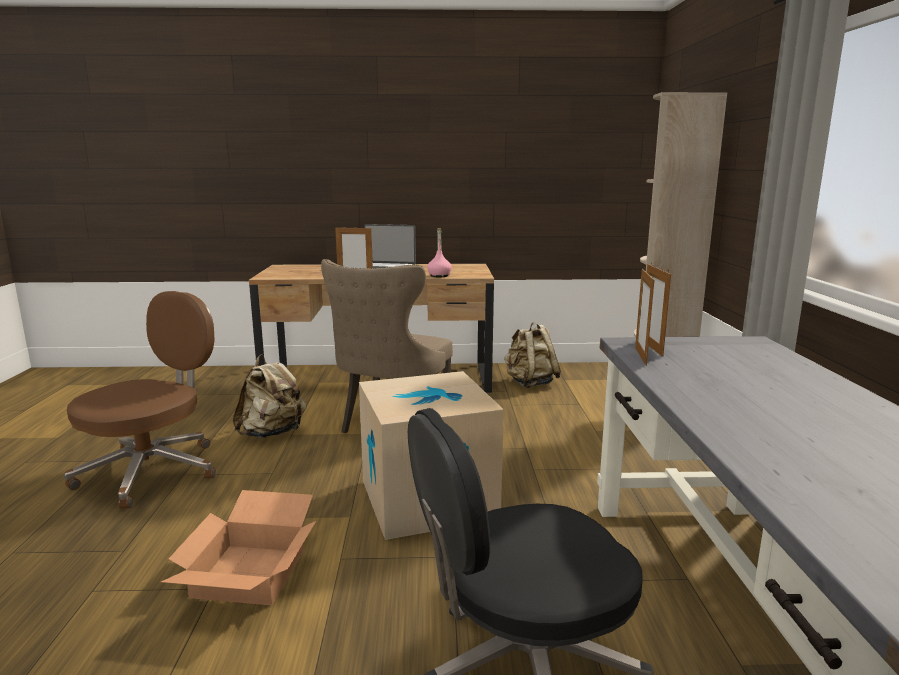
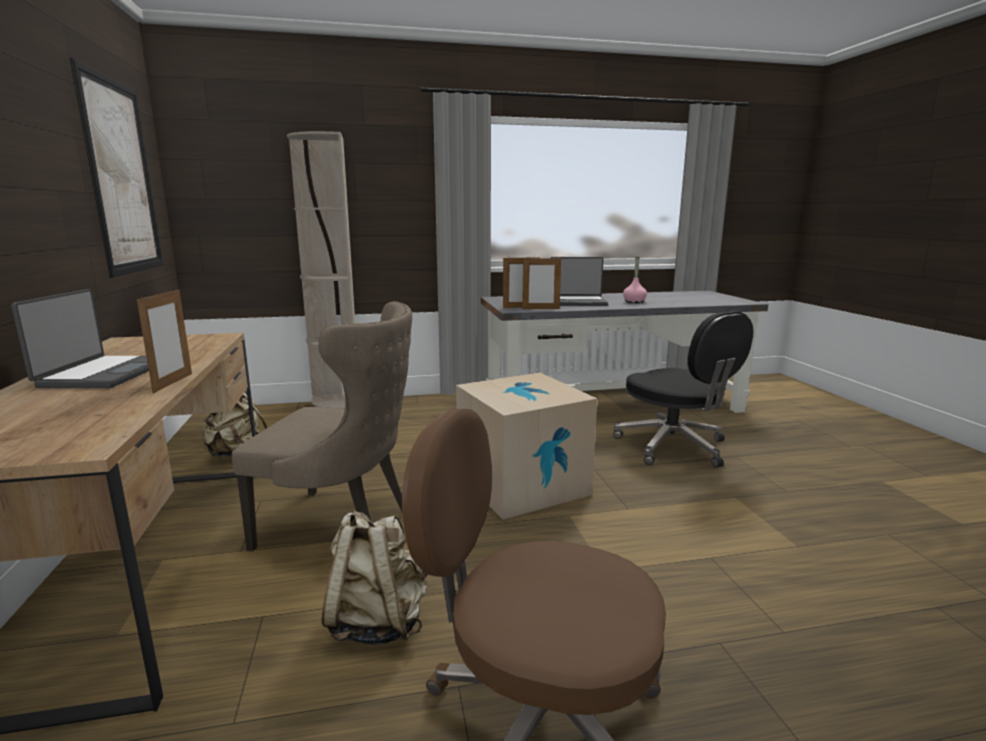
camera: 100 degrees left, 0 degrees up
(250, 574) = (680, 544): cardboard box -> none
(439, 276) = (204, 348): pink bottle -> pink bottle (634, 302)
(562, 154) = (122, 177): none -> picture
(735, 384) = (577, 302): none -> laptop

